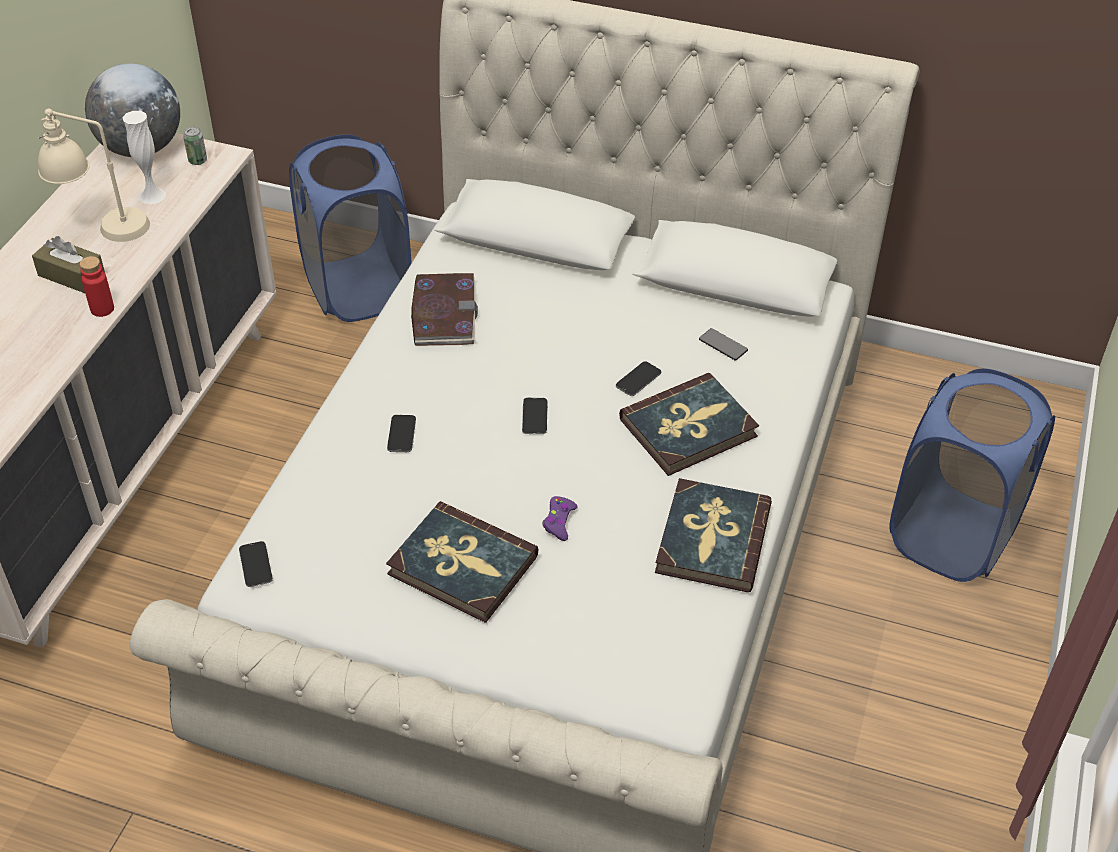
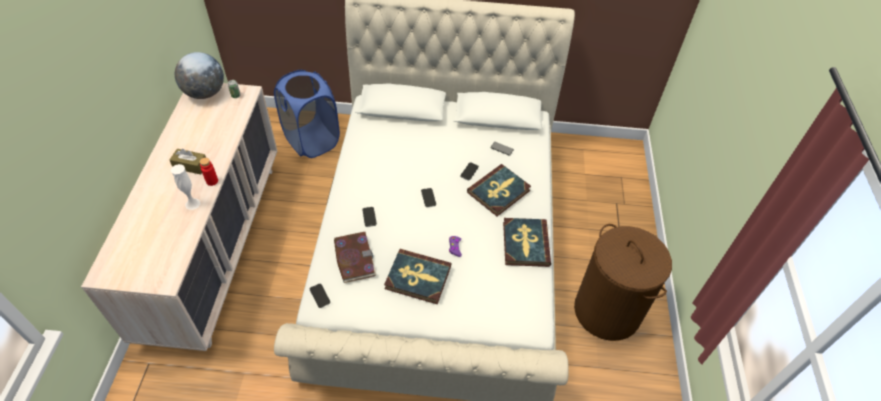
camera: 15 degrees left, 5 degrees up
(102, 230) = (199, 139): beige table lamp -> none
(152, 195) = (218, 117): white vase -> white vase (192, 204)
(443, 313) = (370, 153): book -> book (354, 258)
(892, 733) = (607, 311): none -> brown laundry basket
(952, 535) = (607, 215): blue laundry basket -> none

